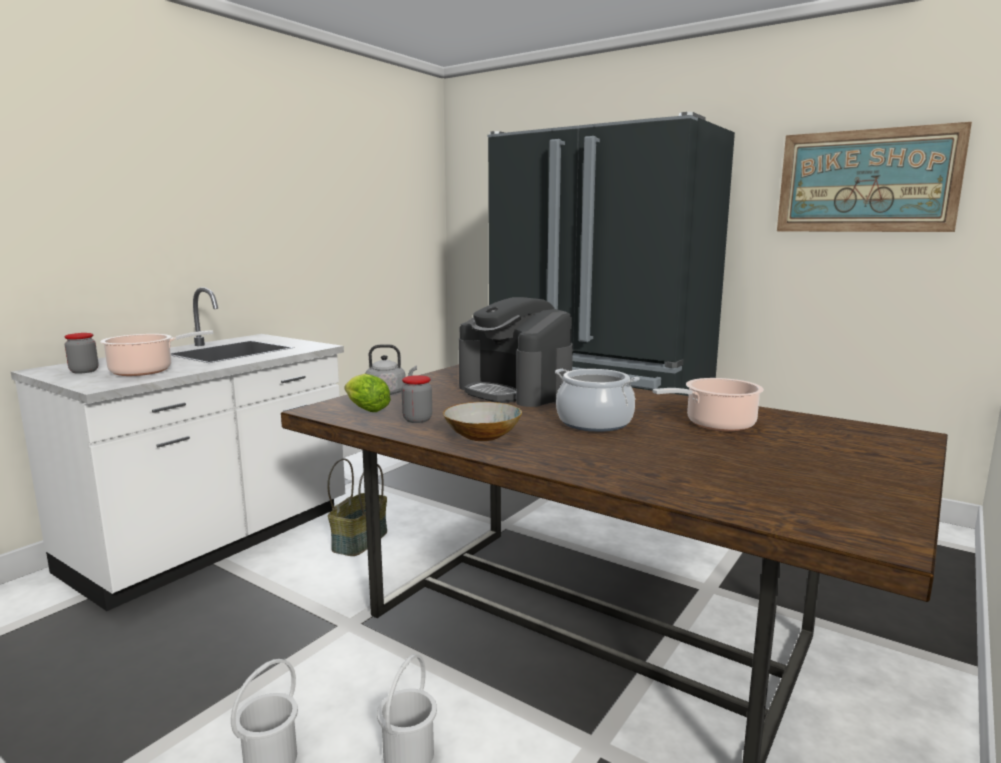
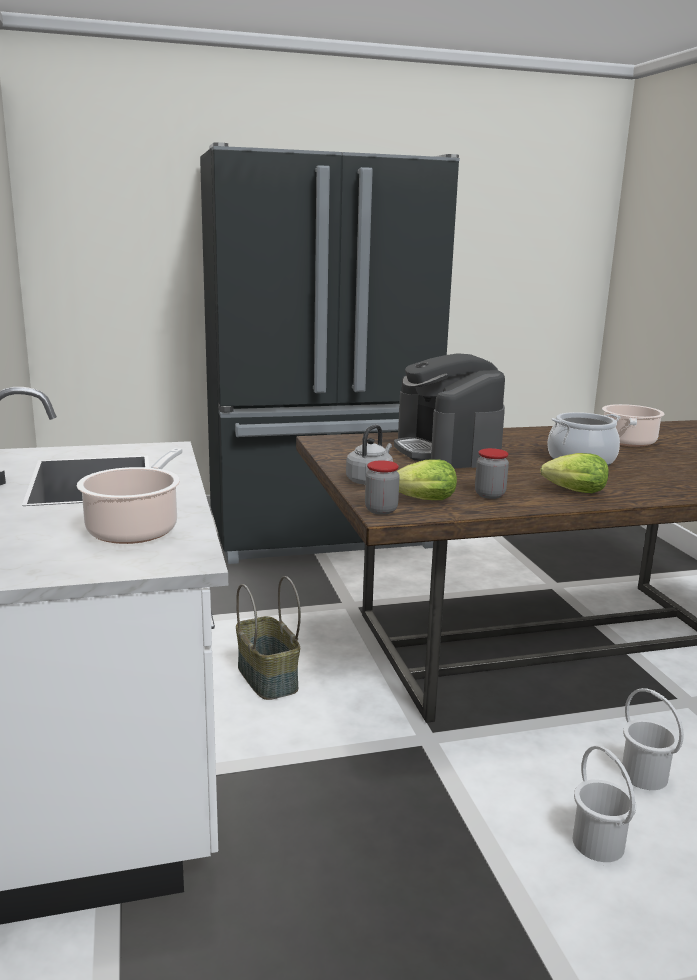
camera: 50 degrees left, 5 degrees up
(84, 371) = (47, 556): jar -> jar (381, 510)
(482, 436) = (571, 491): bowl -> lettuce
(515, 391) = (447, 451): coffee machine -> coffee machine turned 75 degrees clockwise
(866, 181) = (514, 222): picture -> none

